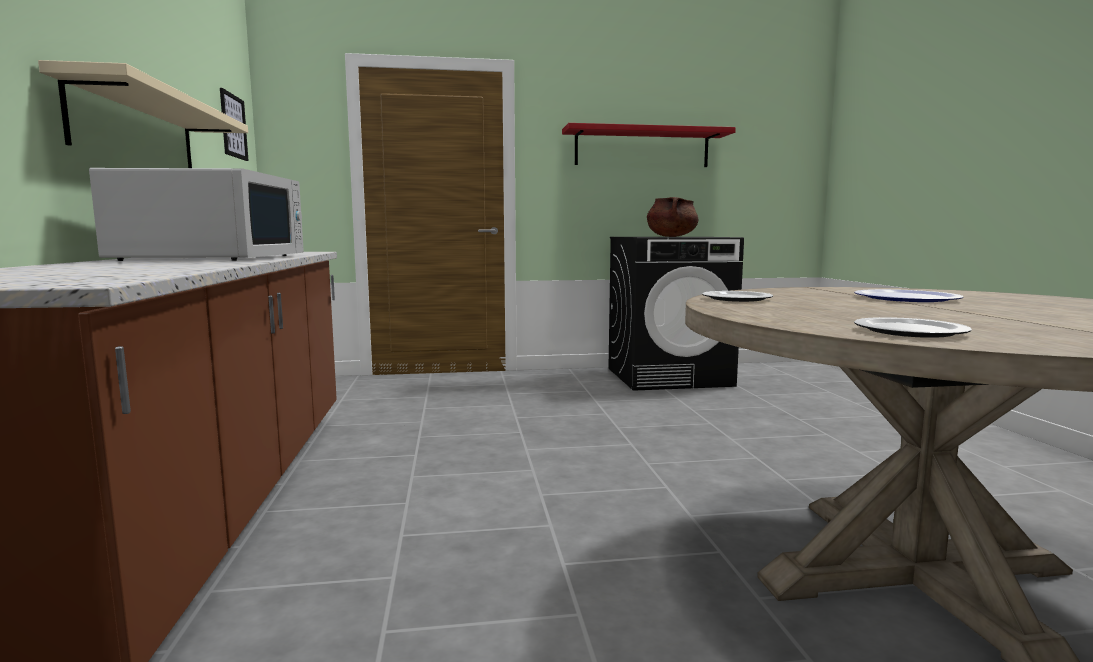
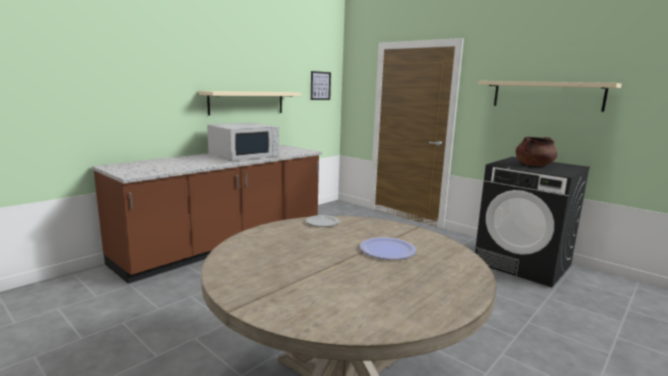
camera: 50 degrees right, 5 degrees up
(642, 148) = (546, 95): red shelf -> beige shelf
(911, 332) = (240, 256): plate -> none

